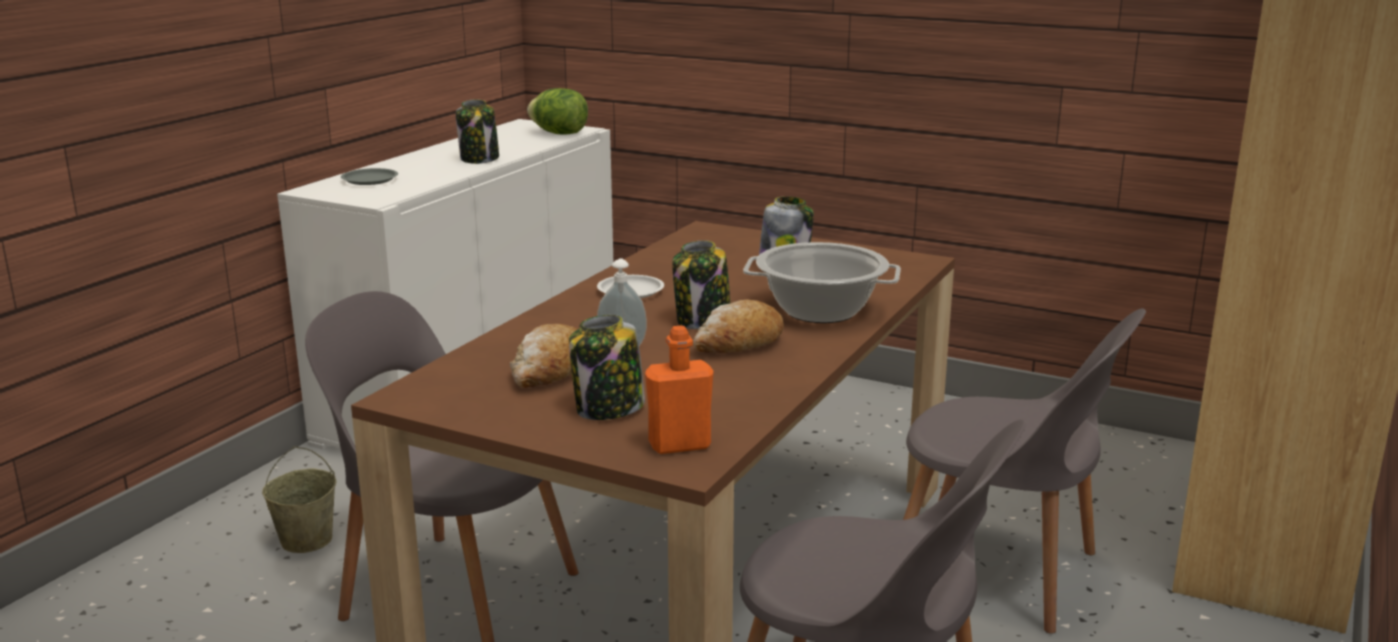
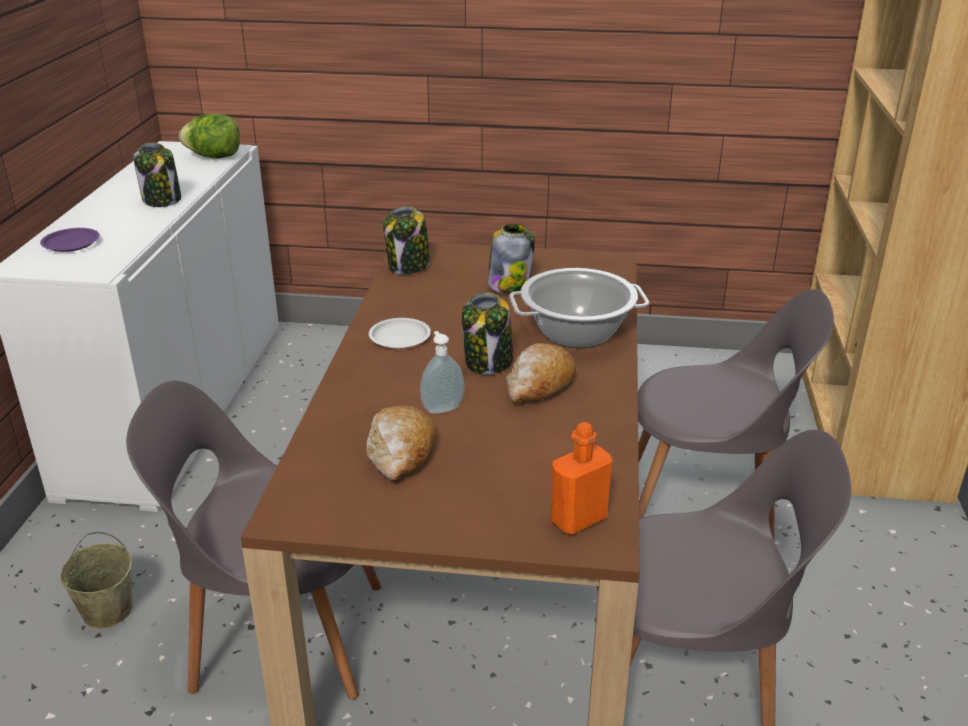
camera: 20 degrees left, 10 degrees up
(369, 180) = (70, 244): grey plate -> purple plate
(608, 409) = (486, 489): jar -> jar (408, 267)

